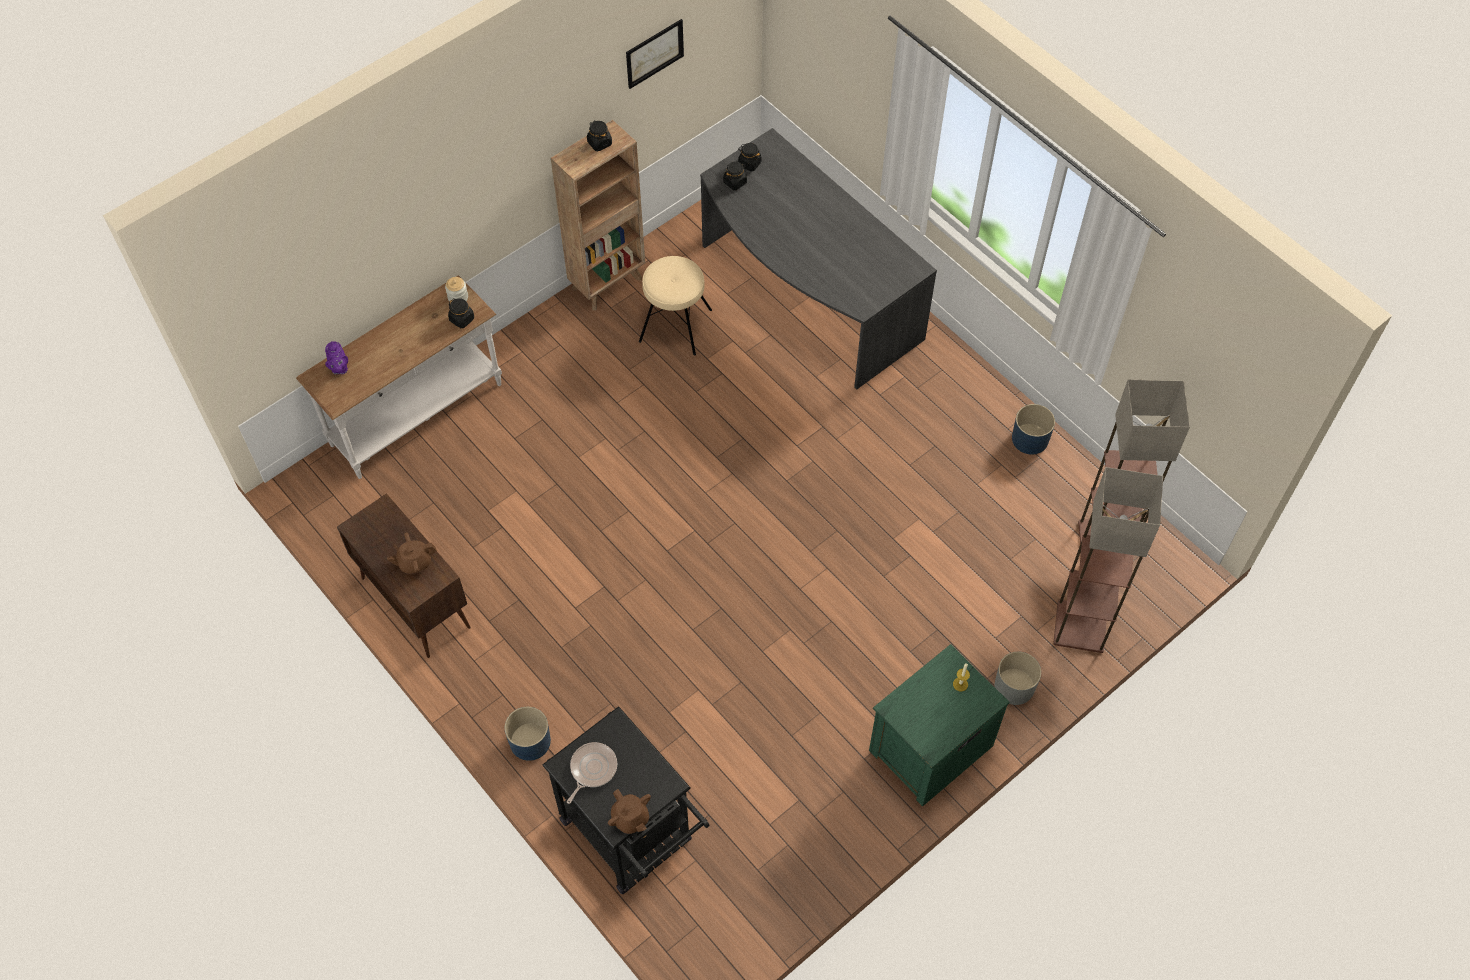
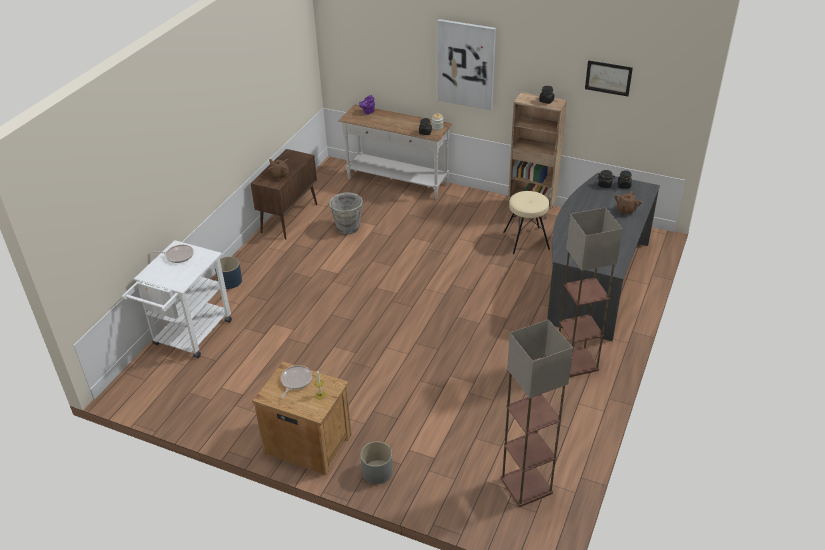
camera: 65 degrees right, 20 degrees down
(460, 185) = (466, 64): none -> picture
(498, 531) = (348, 228): none -> grey bucket
(630, 818) = (153, 277): brown teapot -> brown teapot (626, 210)
(633, 838) = (189, 337): black cart -> white cart
(920, 704) = (295, 381): none -> frying pan
(928, 748) = (307, 442): green nightstand -> brown nightstand
(1029, 439) = (579, 417): blue planter -> none
(1081, 627) = (446, 494): floor lamp -> floor lamp (576, 363)

